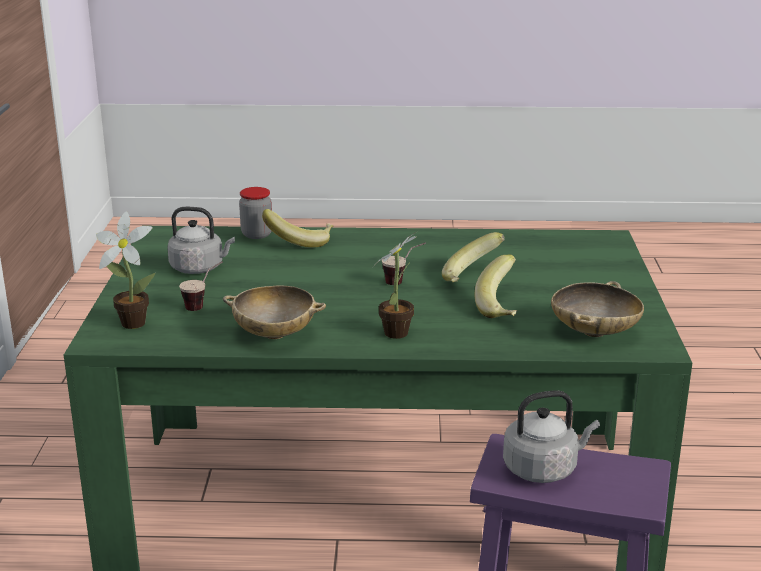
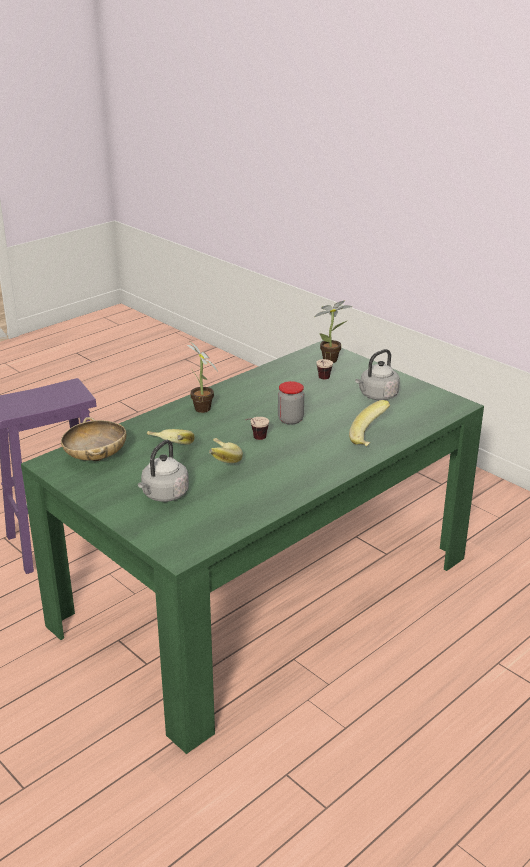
camera: 135 degrees right, 5 degrees up
(257, 234) = (408, 431): jar -> jar (290, 419)
(274, 334) = (258, 383): beige bowl -> none
(543, 469) = (55, 394): grey kettle -> grey kettle (164, 495)

